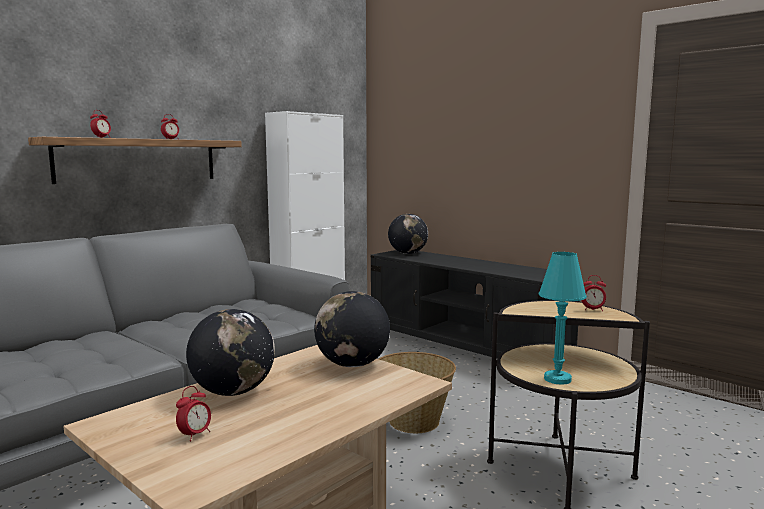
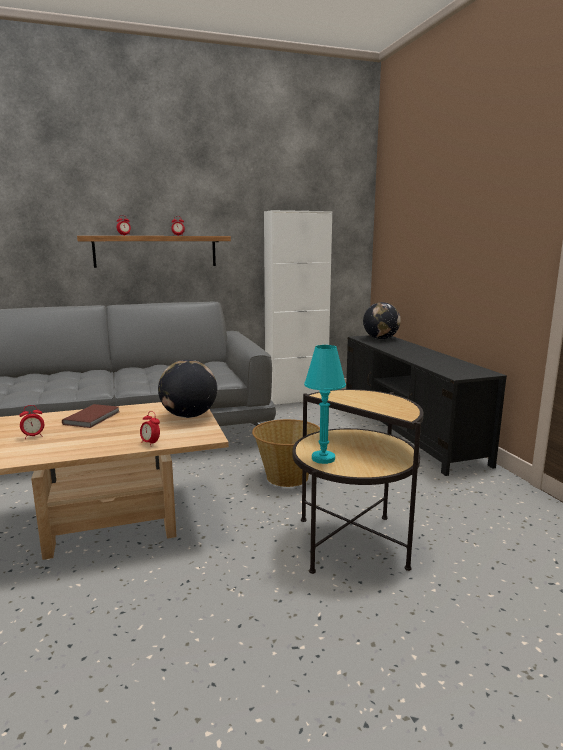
camera: 30 degrees right, 5 degrees up
(233, 392) = (93, 418): globe -> brown book
(593, 310) = (394, 405): alarm clock -> alarm clock (150, 443)

